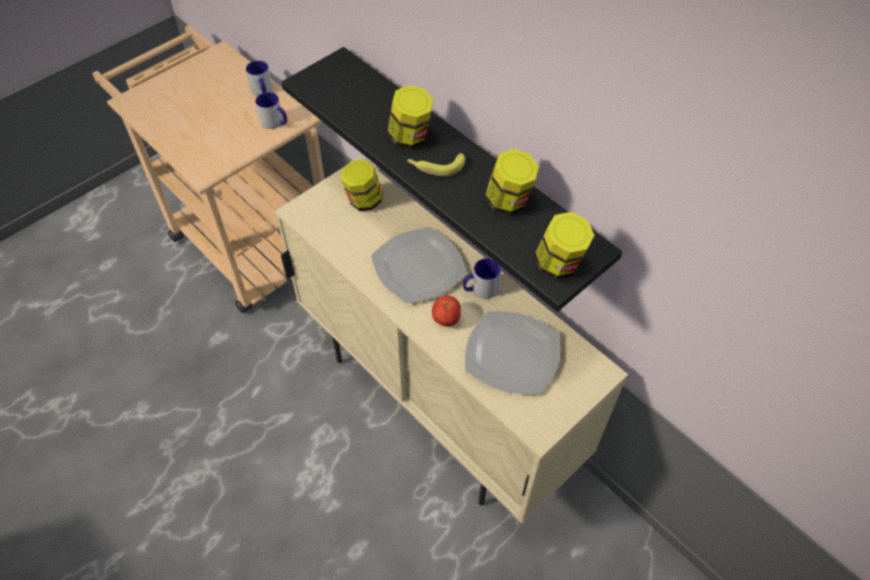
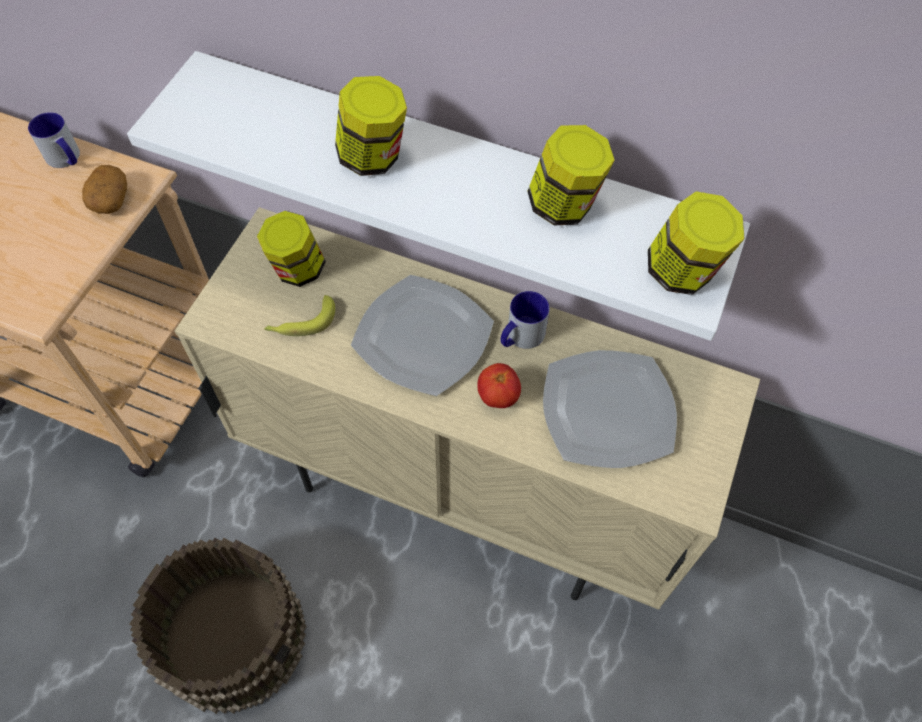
camera: 25 degrees left, 5 degrees up
(249, 430) = (233, 634): none -> brown bucket
(275, 123) = (110, 199): mug -> potato
(435, 166) = (433, 189): banana -> banana (301, 323)
(467, 167) = (455, 174): black shelf -> white shelf

